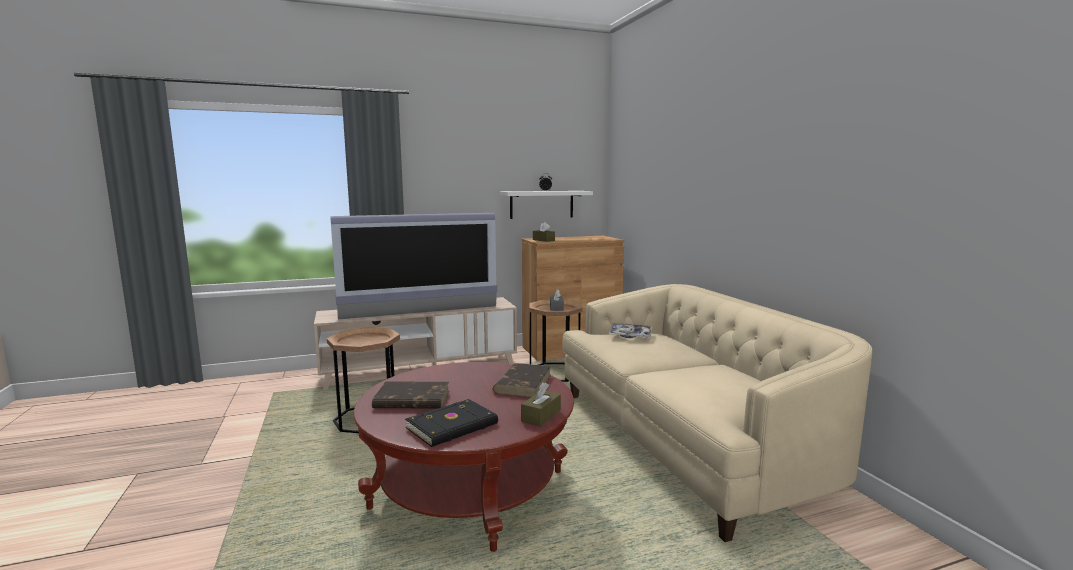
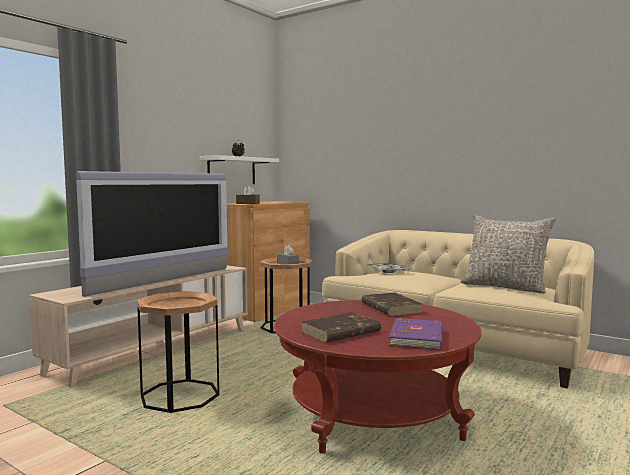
camera: 35 degrees left, 5 degrees down
(453, 426) = (418, 337): black book -> purple book
(541, 416) = (454, 320): brown tissue box -> none
(707, 386) = (505, 287): none -> grey pillow

